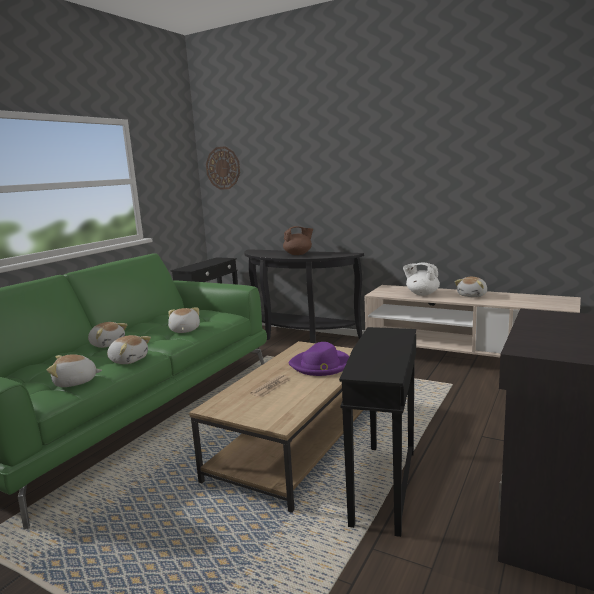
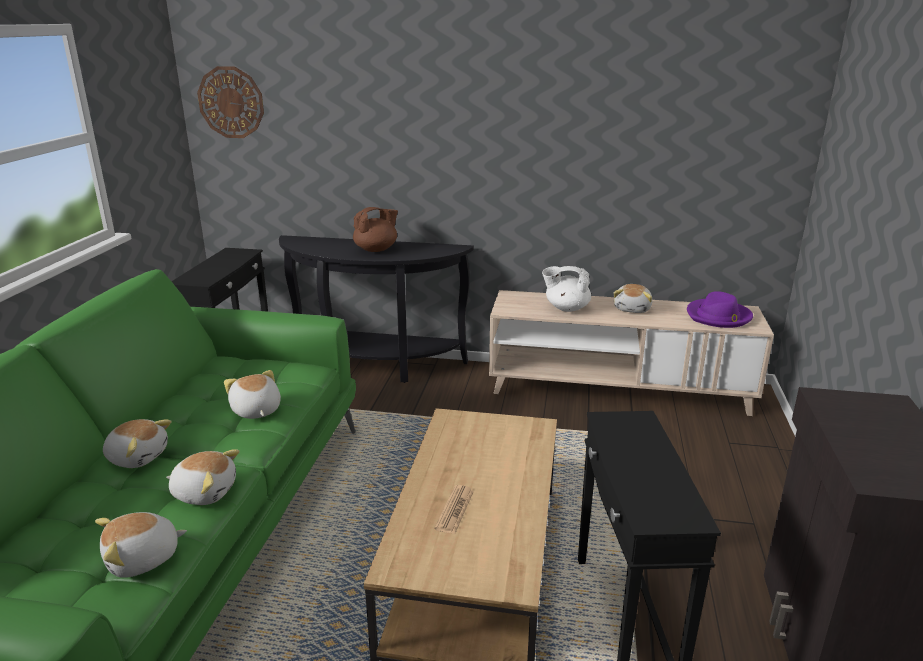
camera: 20 degrees left, 10 degrees up
(320, 365) = (499, 456): purple hat -> purple hat (718, 316)

